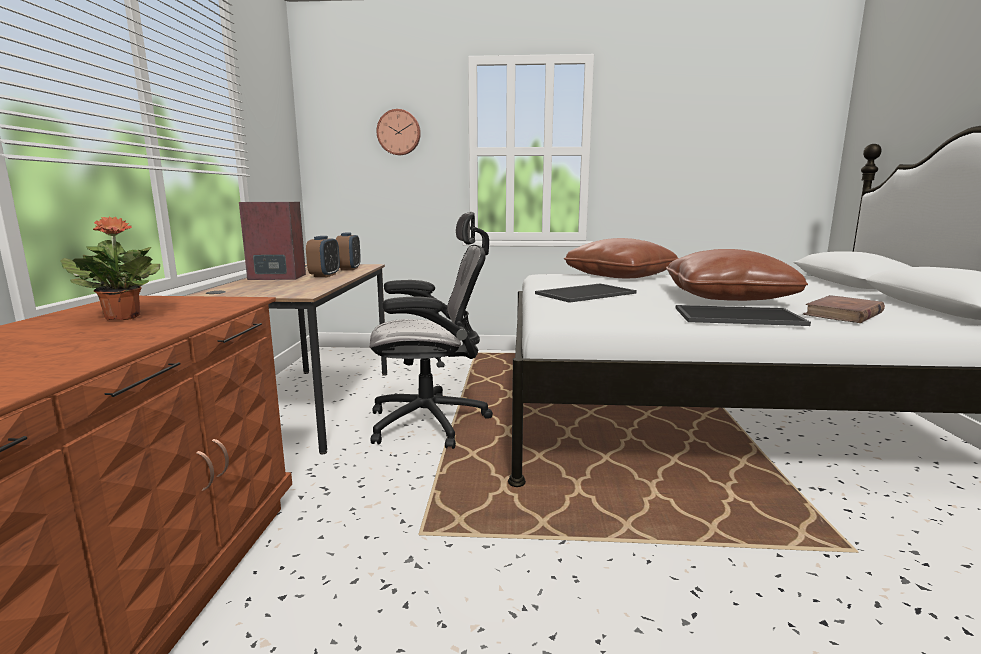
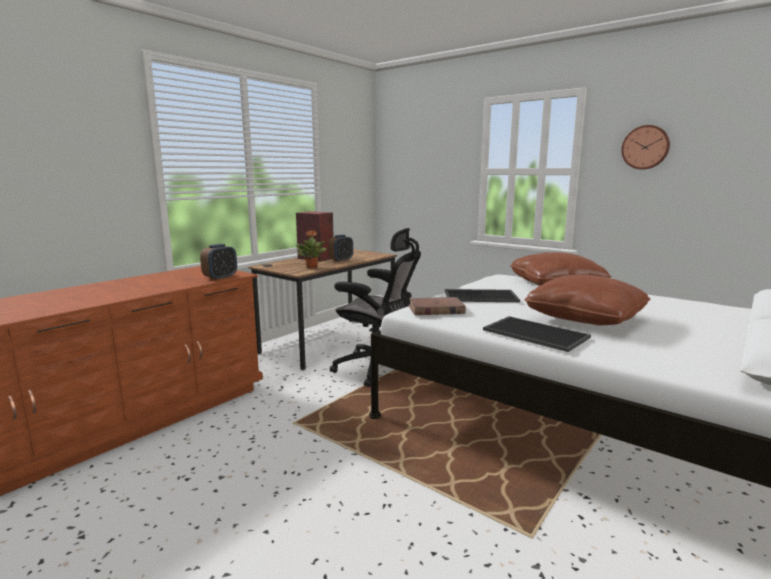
camera: 35 degrees right, 0 degrees up
(123, 317) = (182, 277): potted plant -> potted plant (312, 267)
(349, 269) = (366, 256): alarm clock -> alarm clock (220, 277)
(399, 132) = (435, 157): wall clock -> wall clock (645, 147)
(843, 314) = (639, 350): brown book -> brown book (435, 309)

